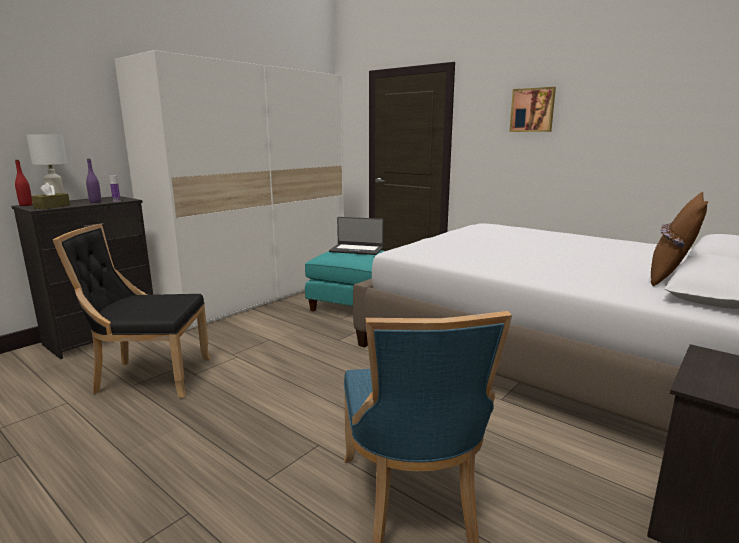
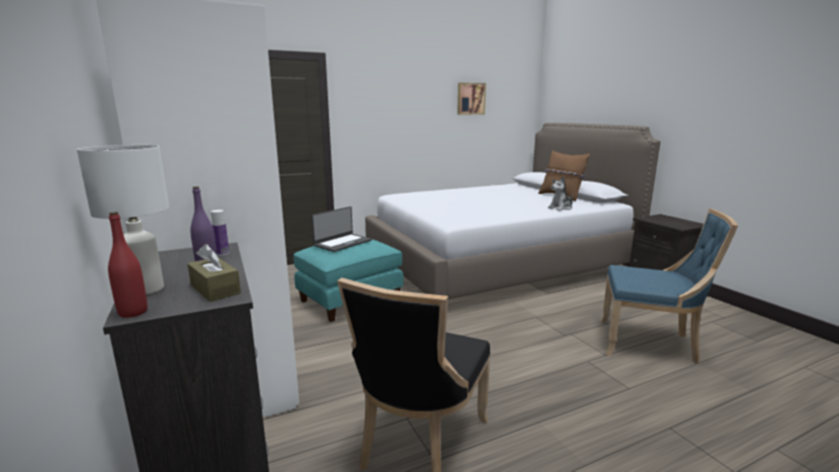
camera: 65 degrees left, 0 degrees up
(532, 110) = (399, 101): picture -> picture (470, 99)
(573, 281) = (561, 208): none -> plush toy

